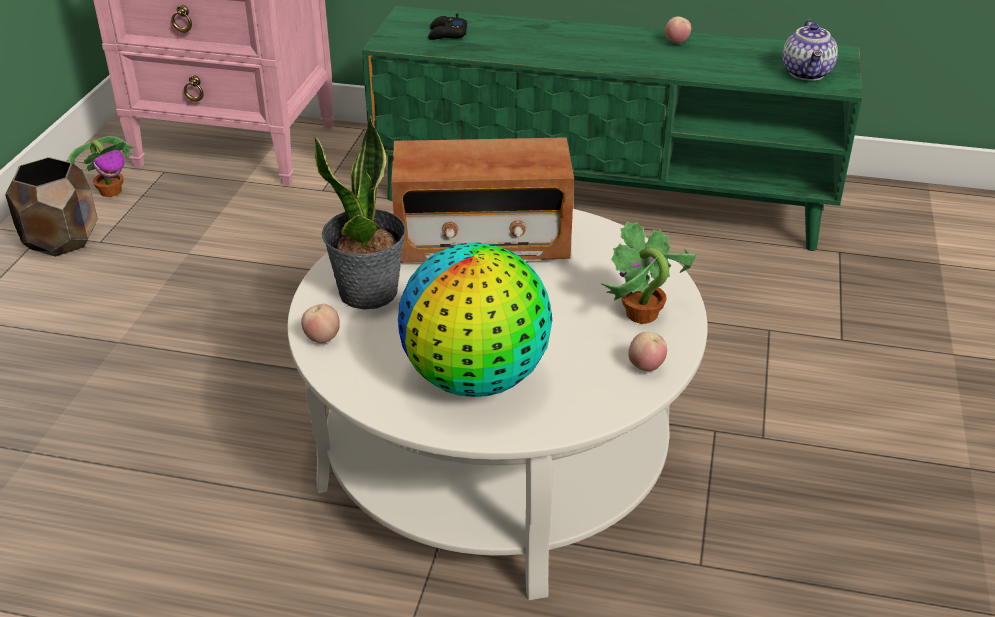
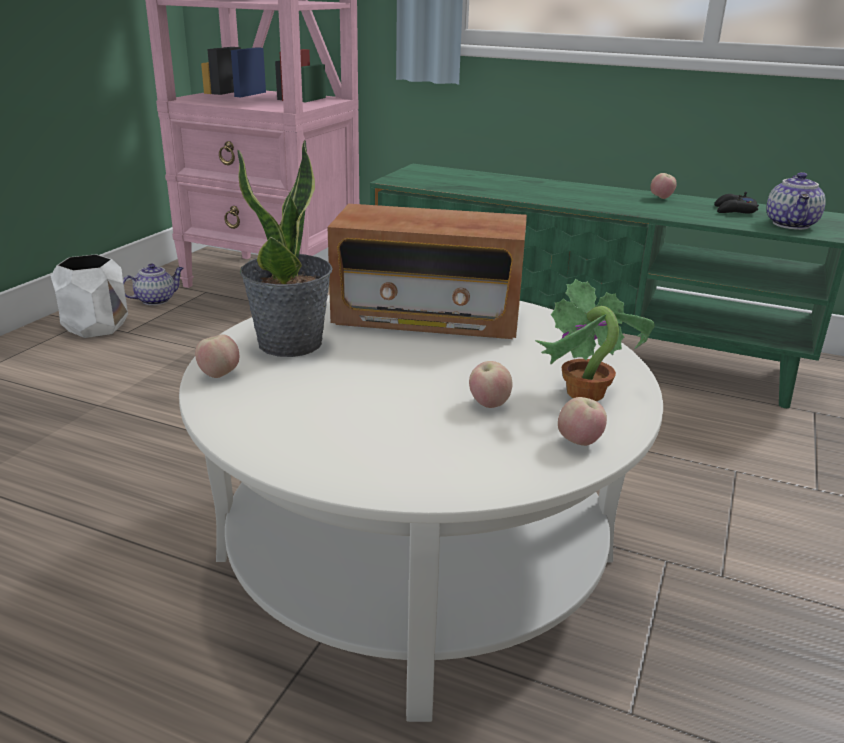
camera: 10 degrees right, 10 degrees down
(62, 240) = (97, 327): brown planter -> white planter
(111, 191) = (156, 300): potted plant -> teapot
(447, 34) = (449, 179): black game controller -> black game controller (734, 210)
(476, 379) = (370, 430): globe -> none
(565, 338) = (489, 404): none -> apple

